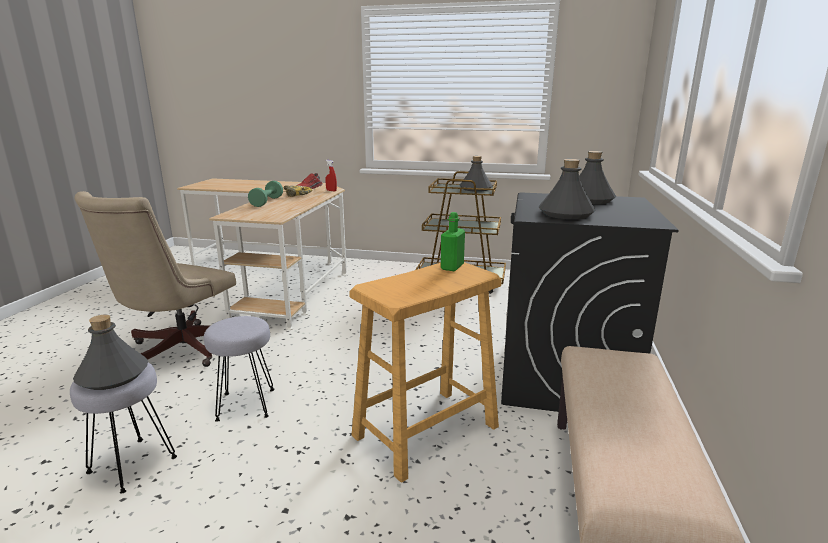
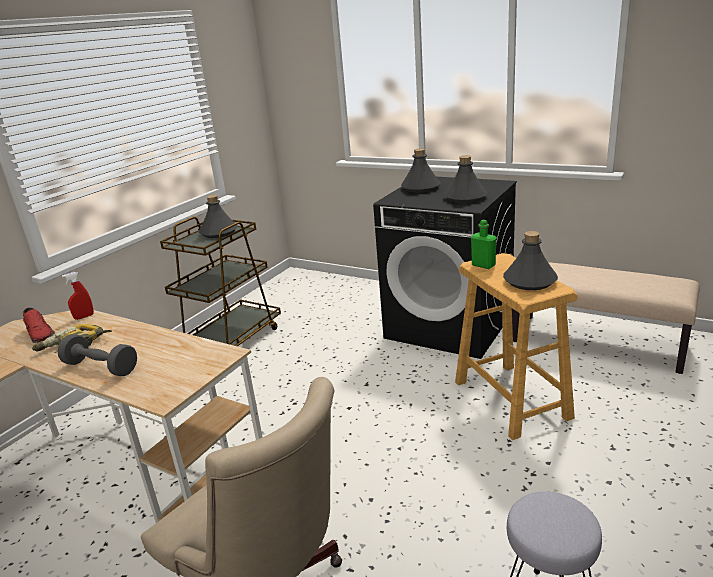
camera: 70 degrees left, 5 degrees up
(112, 376) = (558, 519): grey bottle -> grey bottle (530, 281)
(247, 405) = (445, 516): grey stool -> none
(267, 202) = (101, 367): green dumbbell -> grey dumbbell

